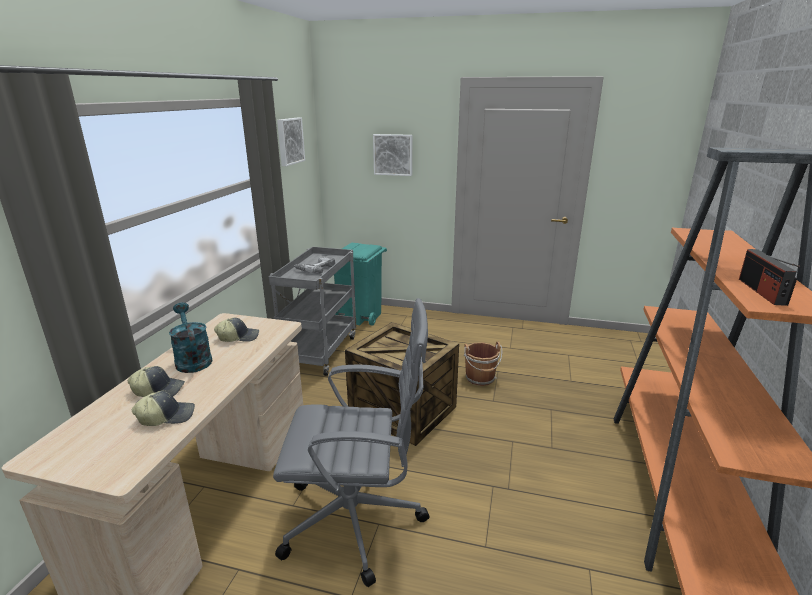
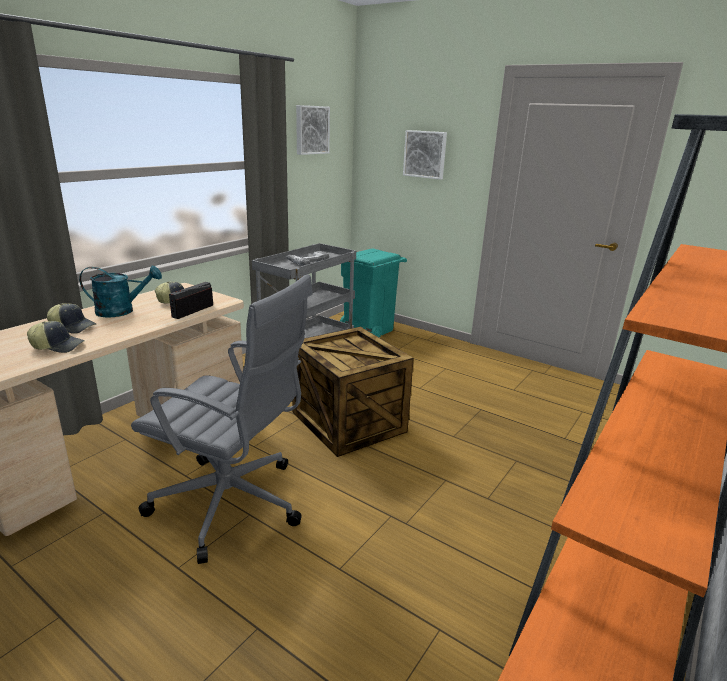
camera: 20 degrees right, 0 degrees up
(192, 359) = (122, 311): turquoise watering can -> turquoise watering can turned 90 degrees clockwise
(480, 378) = (455, 412): brown bucket -> none
(761, 291) = (683, 307): radio -> radio (192, 311)

